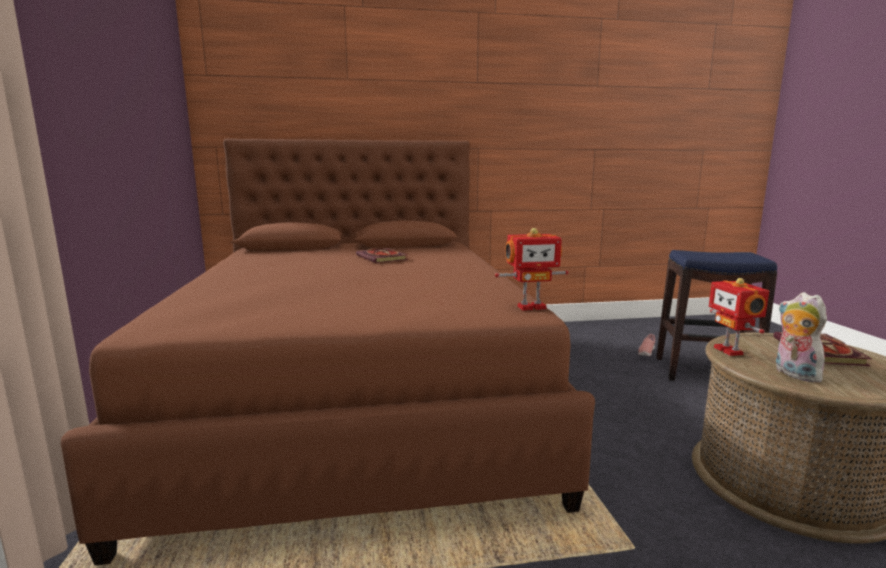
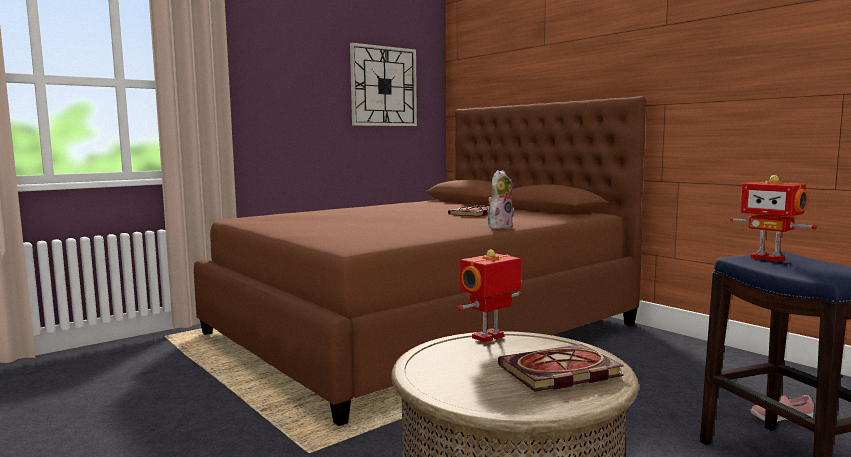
camera: 60 degrees right, 5 degrees down
(150, 99) = (383, 86): none -> wall clock
(531, 307) = (367, 245): toy robot -> toy robot (768, 258)
(793, 374) = (452, 361): plush toy -> plush toy (499, 227)

